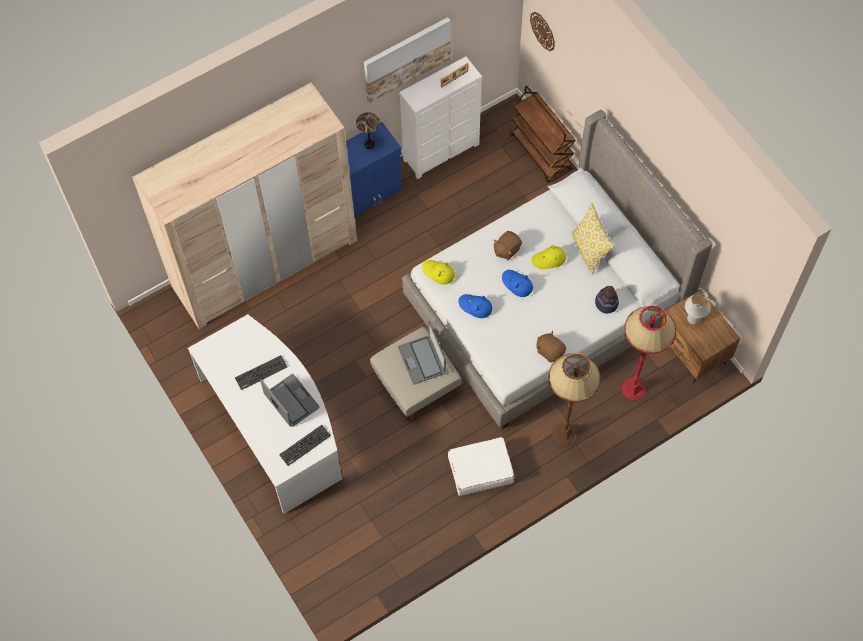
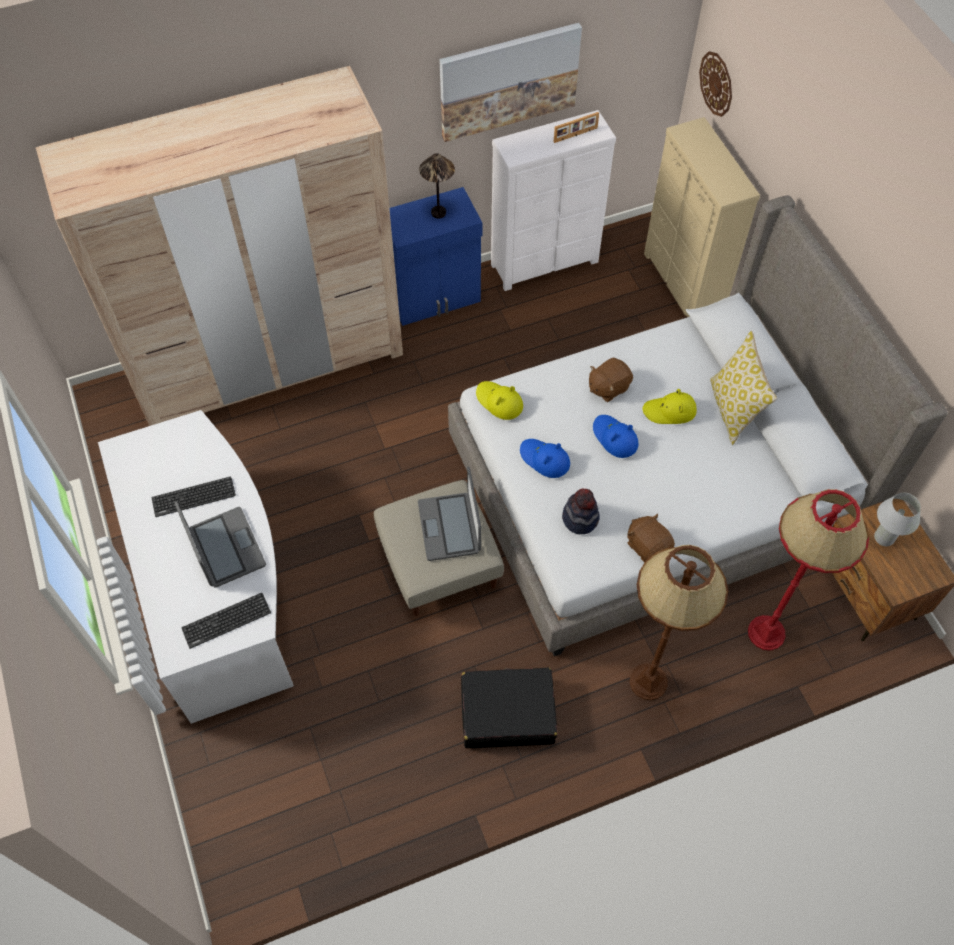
camera: 10 degrees right, 5 degrees down
(480, 470) = (507, 713): white suitcase -> black suitcase
(541, 152) = (682, 285): brown cart -> beige dresser
(606, 303) = (749, 489): hat -> hat (580, 518)

